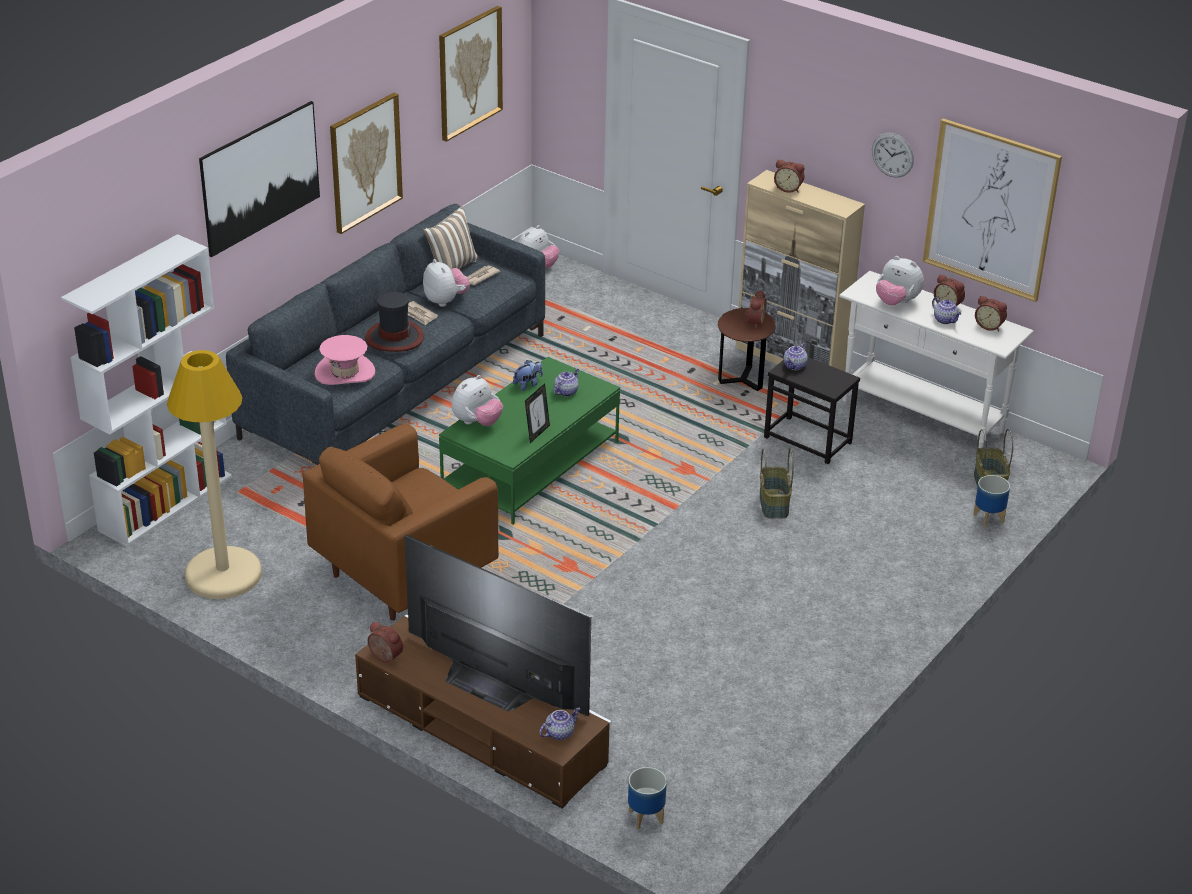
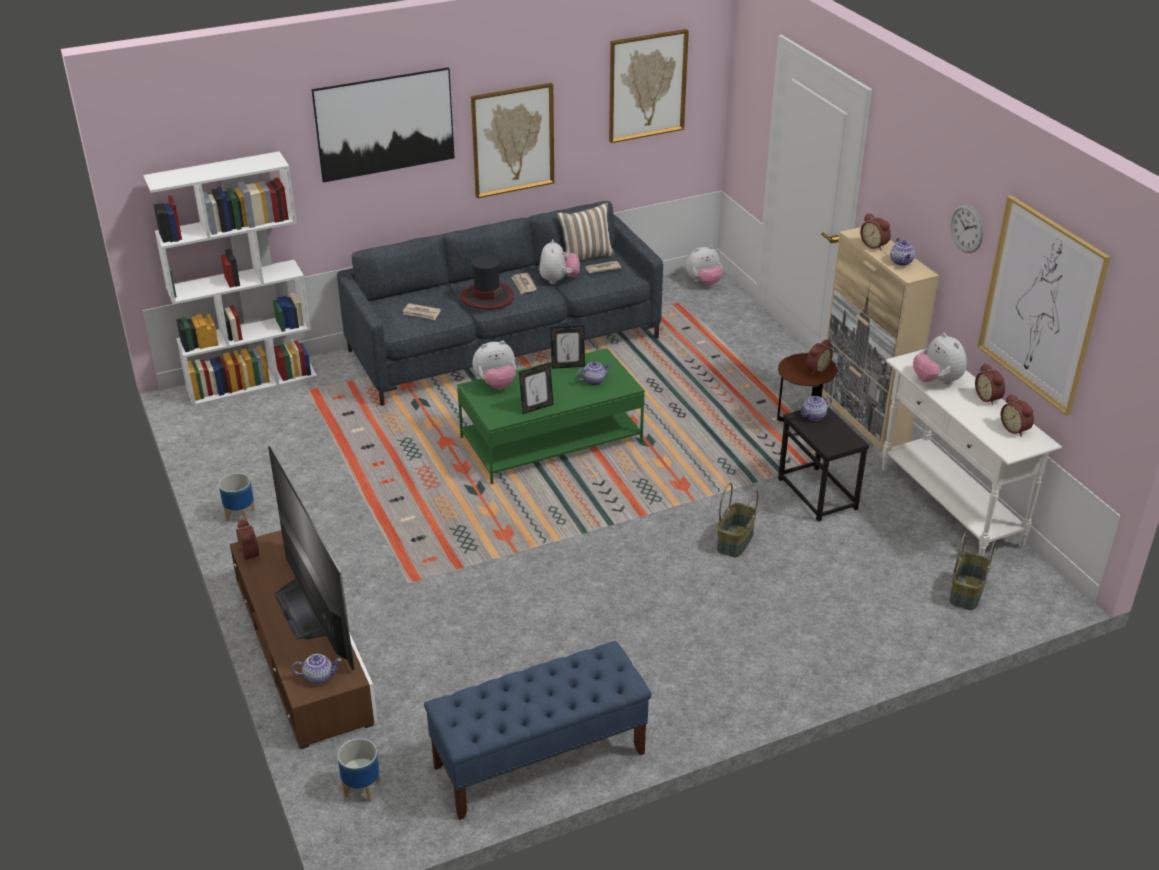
camera: 30 degrees right, 0 degrees up
(223, 574) = (237, 450): beige floor lamp -> none
(344, 372) = (421, 313): pink hat -> newspaper
(404, 574) = (368, 496): brown armchair -> none
(528, 384) = (568, 366): plush toy -> picture frame
(770, 738) = (539, 760): none -> blue bench
(945, 320) = (973, 411): teapot -> teapot (901, 262)
(988, 518) = (938, 626): planter -> planter (240, 515)

